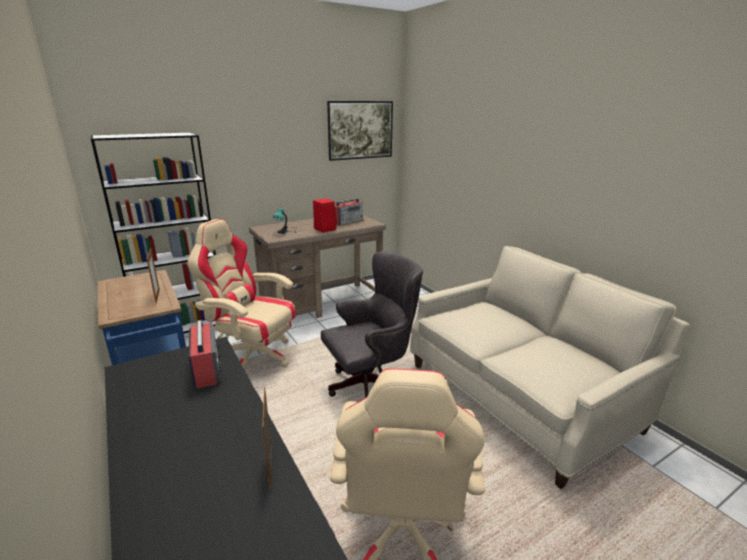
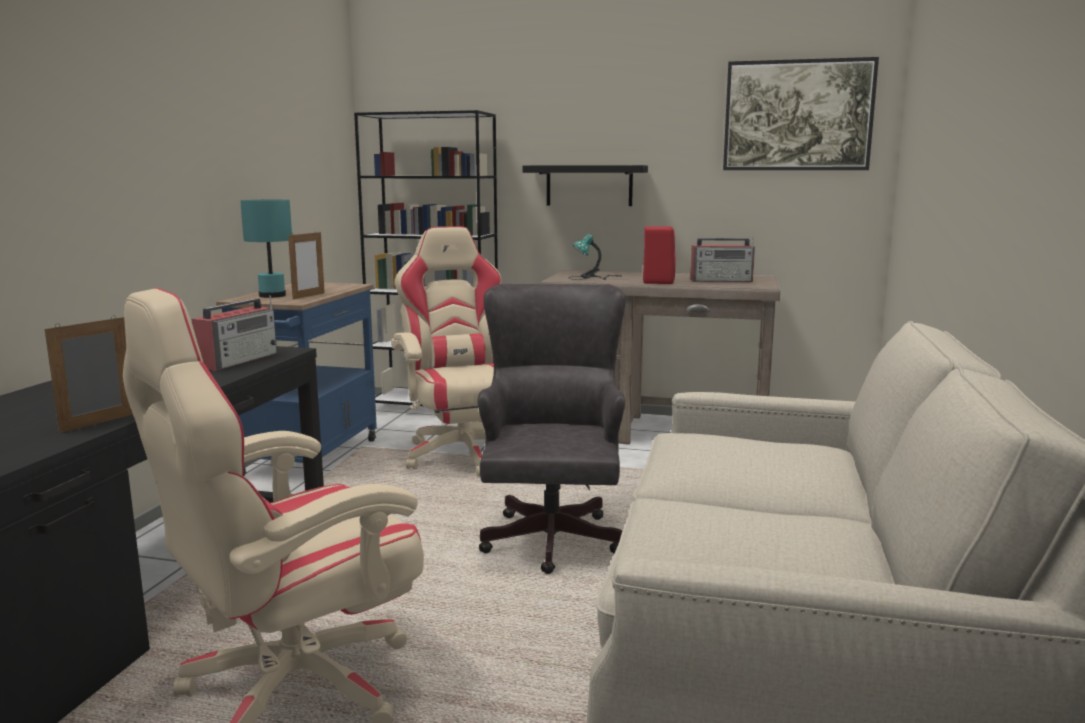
camera: 45 degrees right, 10 degrees down
(127, 304) = (272, 296): none -> turquoise table lamp
(257, 174) = (589, 185): none -> black shelf
(370, 384) = (551, 536): grey office chair -> grey office chair turned 105 degrees counterclockwise

